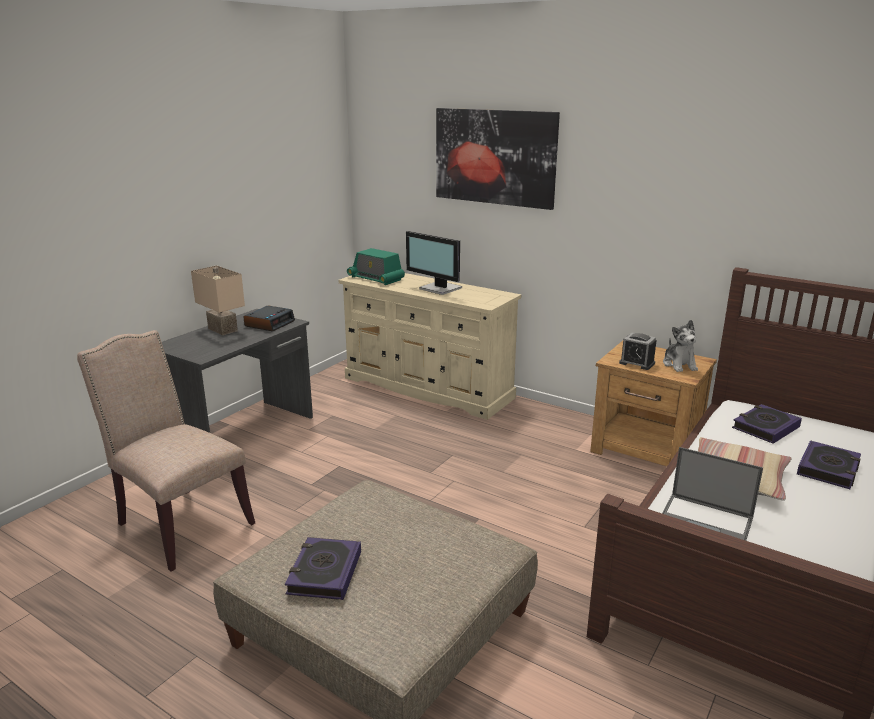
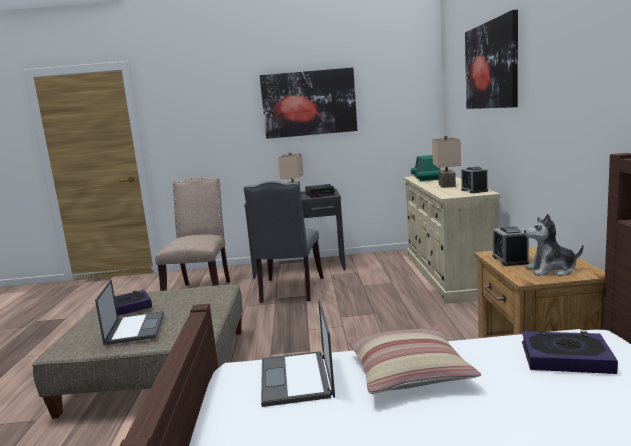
camera: 55 degrees right, 10 degrees down
(215, 186) = (309, 103): none -> picture
(307, 468) = (290, 291): none -> grey chair
(418, 581) = (135, 328): none -> laptop
(439, 289) = (448, 185): monitor -> beige table lamp
(488, 293) = (474, 190): none -> alarm clock
(679, 365) = (551, 270): plush toy -> plush toy turned 45 degrees clockwise
(828, 469) = (533, 415): book -> none

